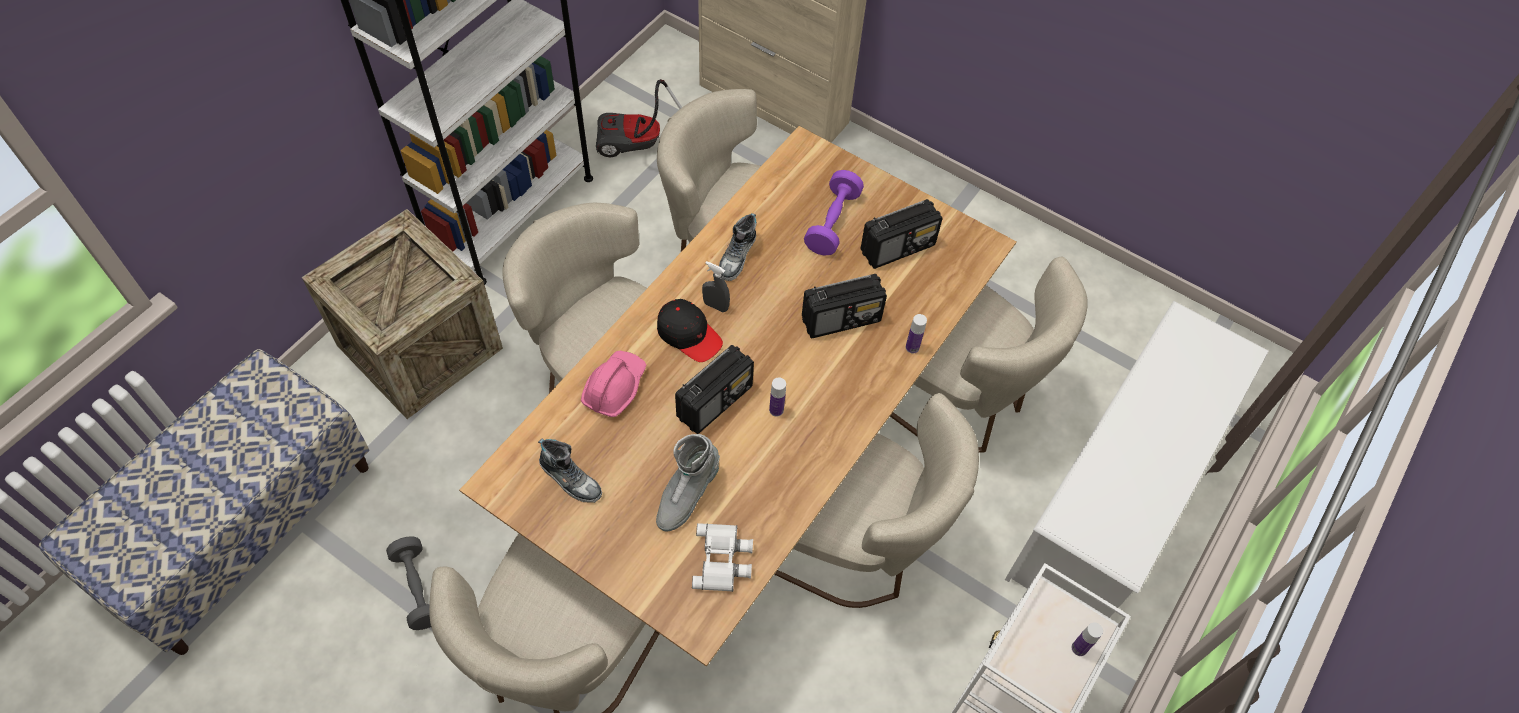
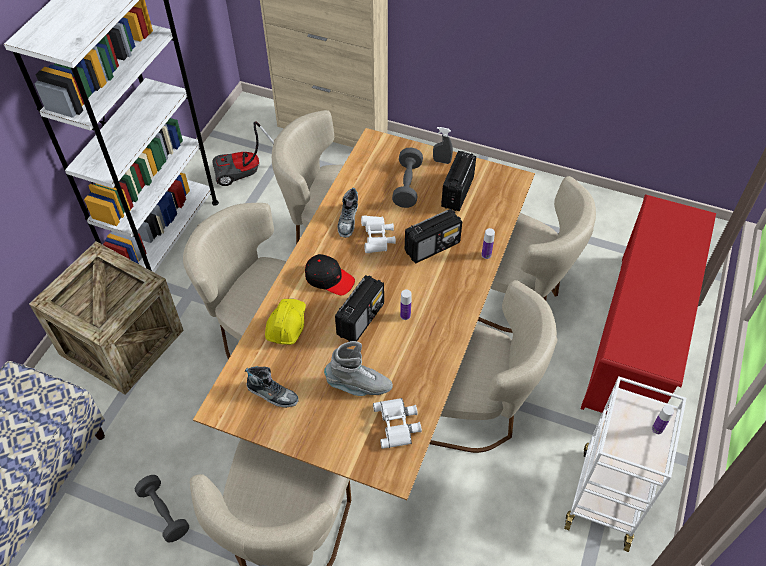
camera: 10 degrees left, 5 degrees down
(614, 387) = (286, 325): pink hard hat -> yellow hard hat
(686, 495) = (359, 386): grey boot -> grey boot turned 105 degrees counterclockwise
(715, 306) = (342, 256): grey spray bottle -> grey spray bottle (441, 161)
(769, 292) = (377, 239): none -> white binoculars
(832, 223) = (407, 185): purple dumbbell -> grey dumbbell
(898, 248) = (457, 193): radio -> radio turned 150 degrees clockwise
(1113, 498) = (636, 338): white shoe rack -> red shoe rack

